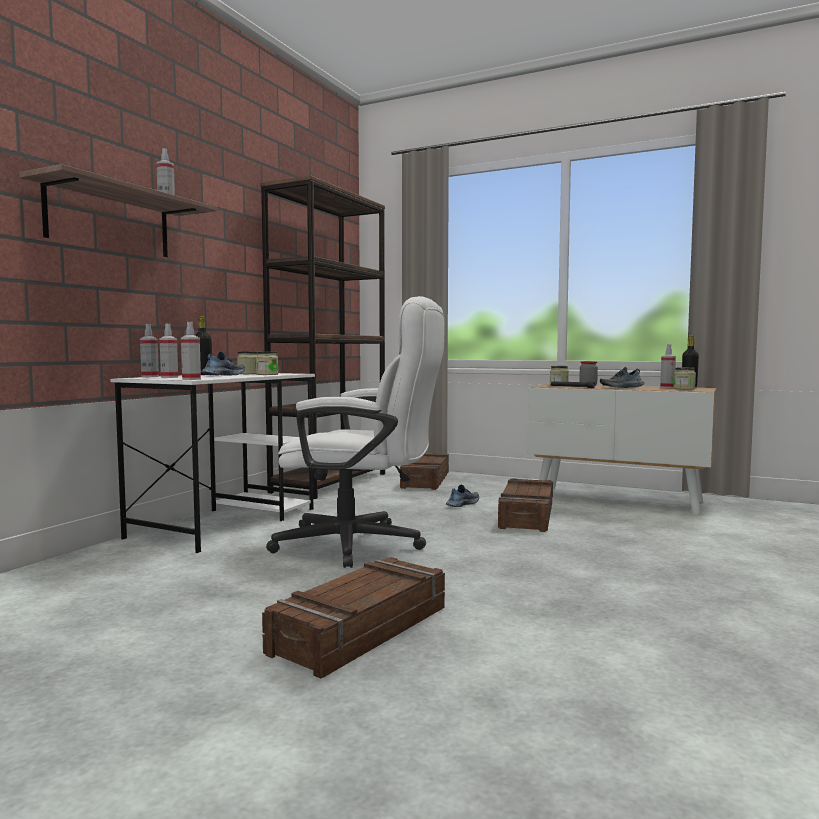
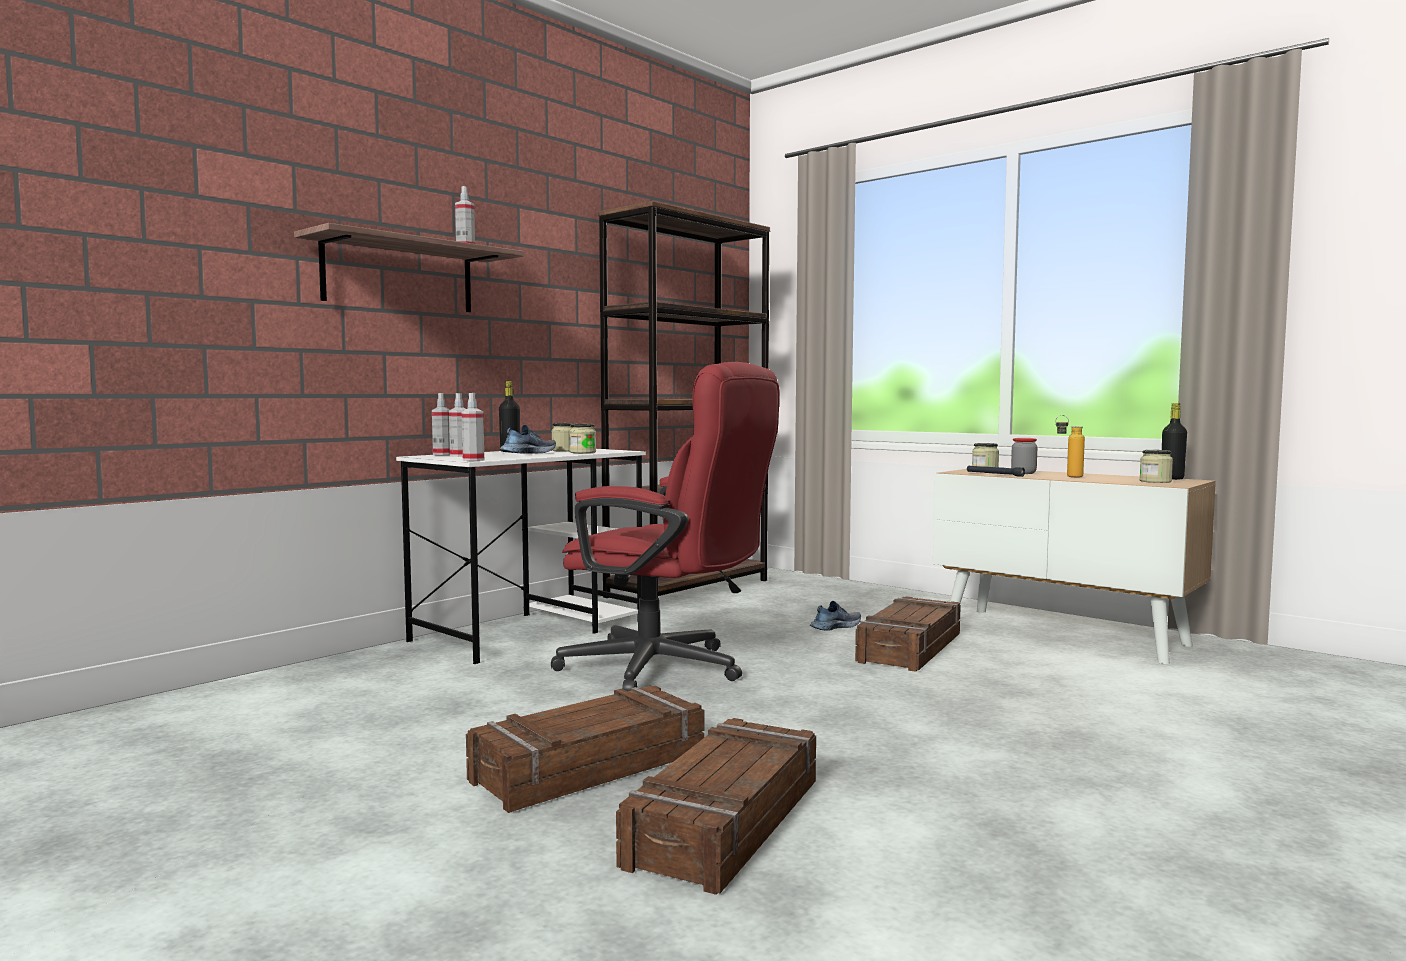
camera: 15 degrees right, 0 degrees up
(363, 545) = (667, 670): white office chair -> red office chair
(425, 480) = (813, 591): crate -> crate (724, 821)
(622, 387) = (1068, 476): shoe -> bottle
(667, 387) = (1136, 478): spray bottle -> none

